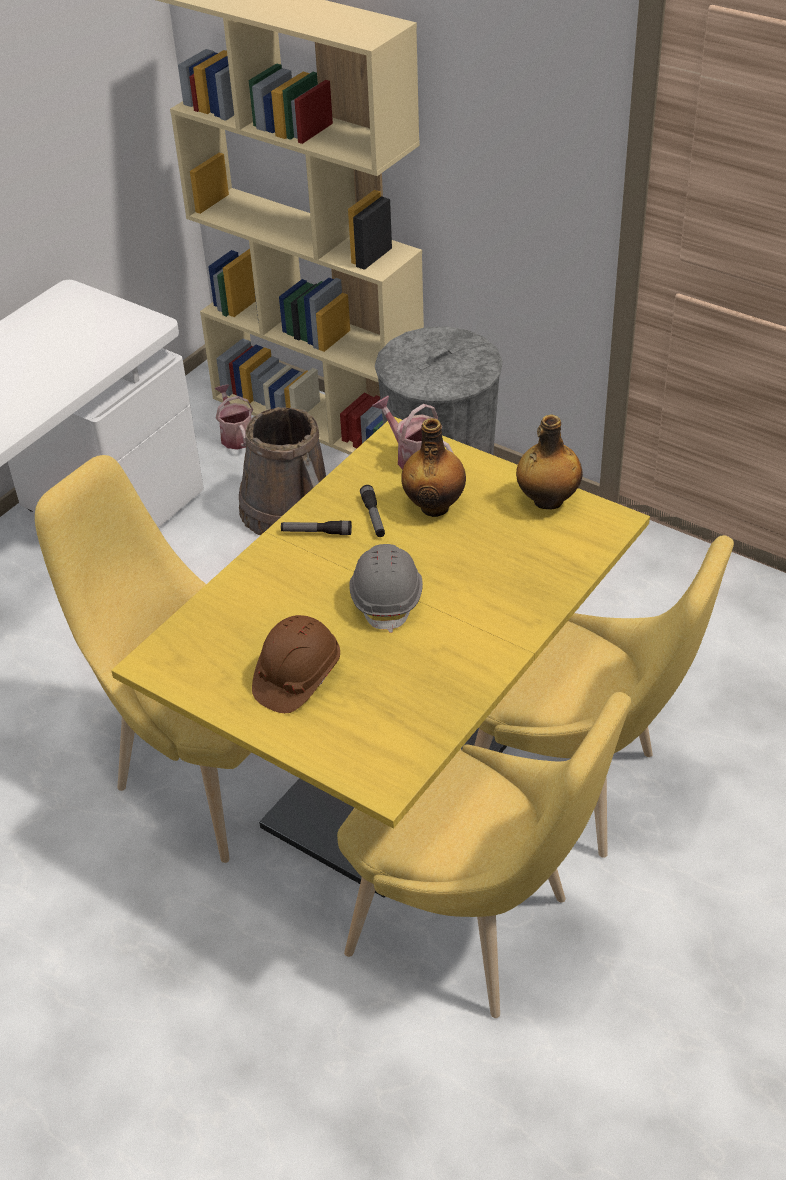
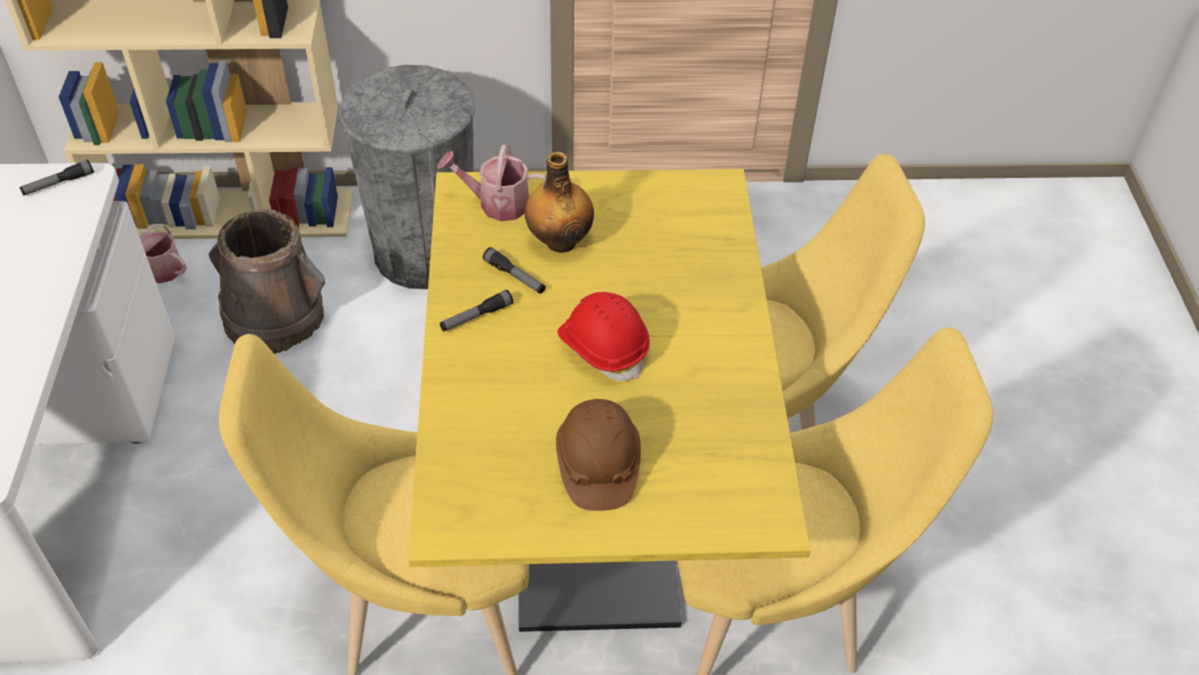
camera: 40 degrees left, 5 degrees up
(132, 321) = (58, 184): none -> flashlight
(387, 598) = (603, 347): grey hard hat -> red hard hat
(547, 501) = (650, 192): bottle -> none

